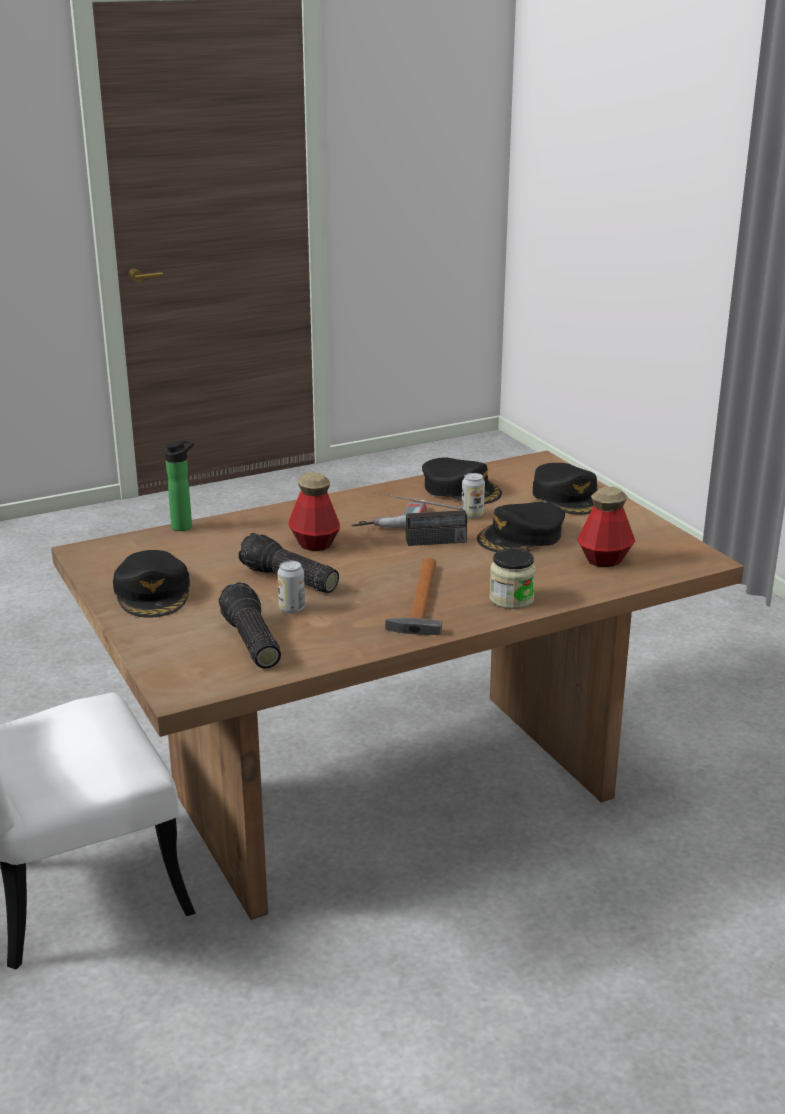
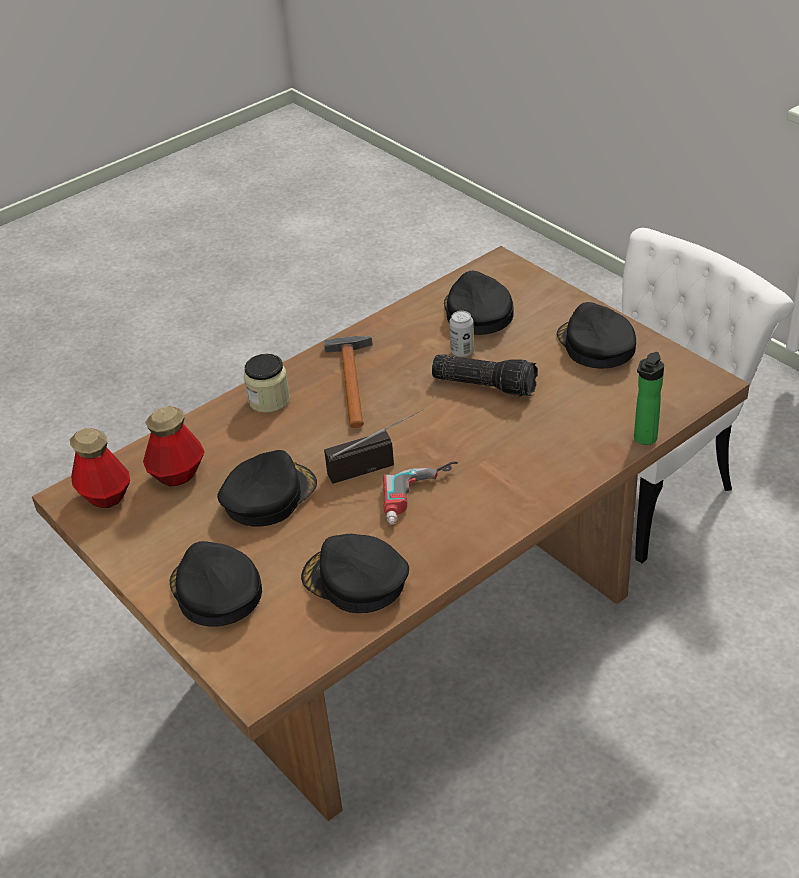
camera: 170 degrees right, 15 degrees up
(249, 641) = (477, 312): flashlight -> black cap
(314, 543) = (487, 439): bottle -> bottle (105, 495)
(472, 515) = (330, 527): can -> none

